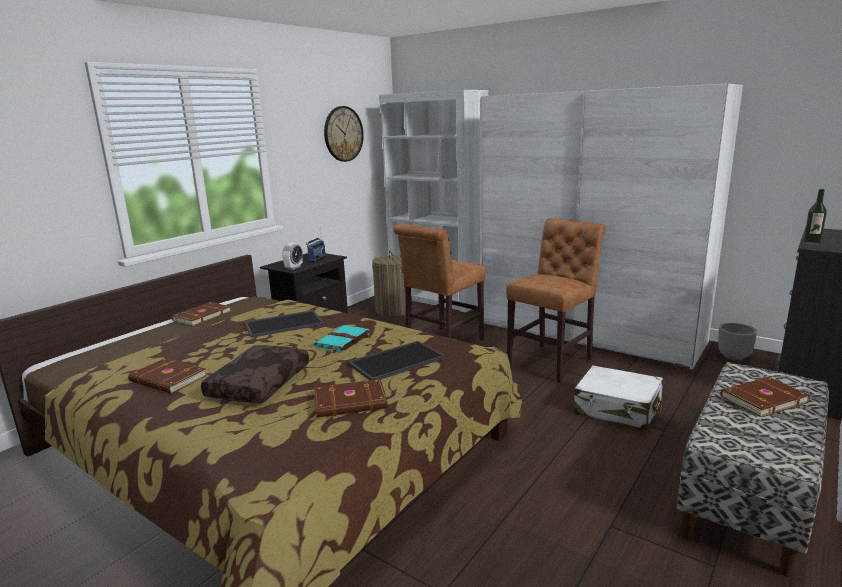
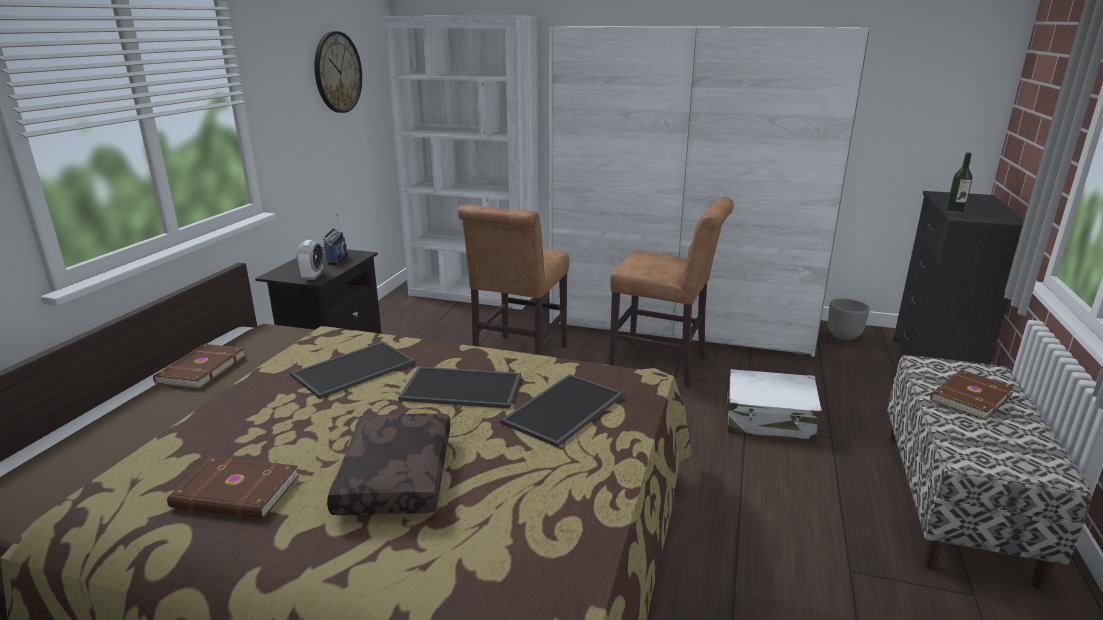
camera: 20 degrees left, 5 degrees up
(342, 341) = (463, 387): turquoise book -> tray
(351, 402) = (554, 485): brown book -> none
(393, 310) = (424, 316): laundry basket -> none
(552, 361) = (663, 365): brown chair -> brown chair turned 90 degrees clockwise

